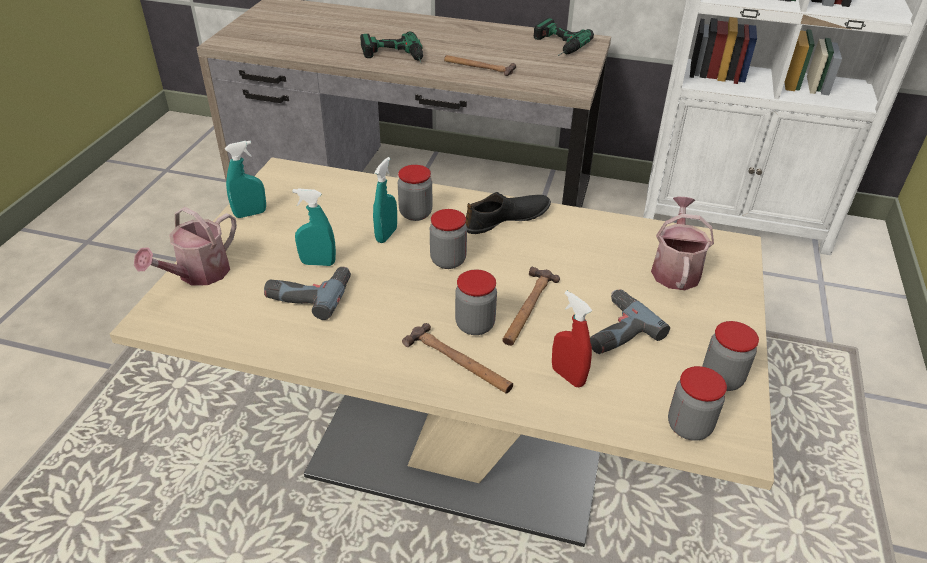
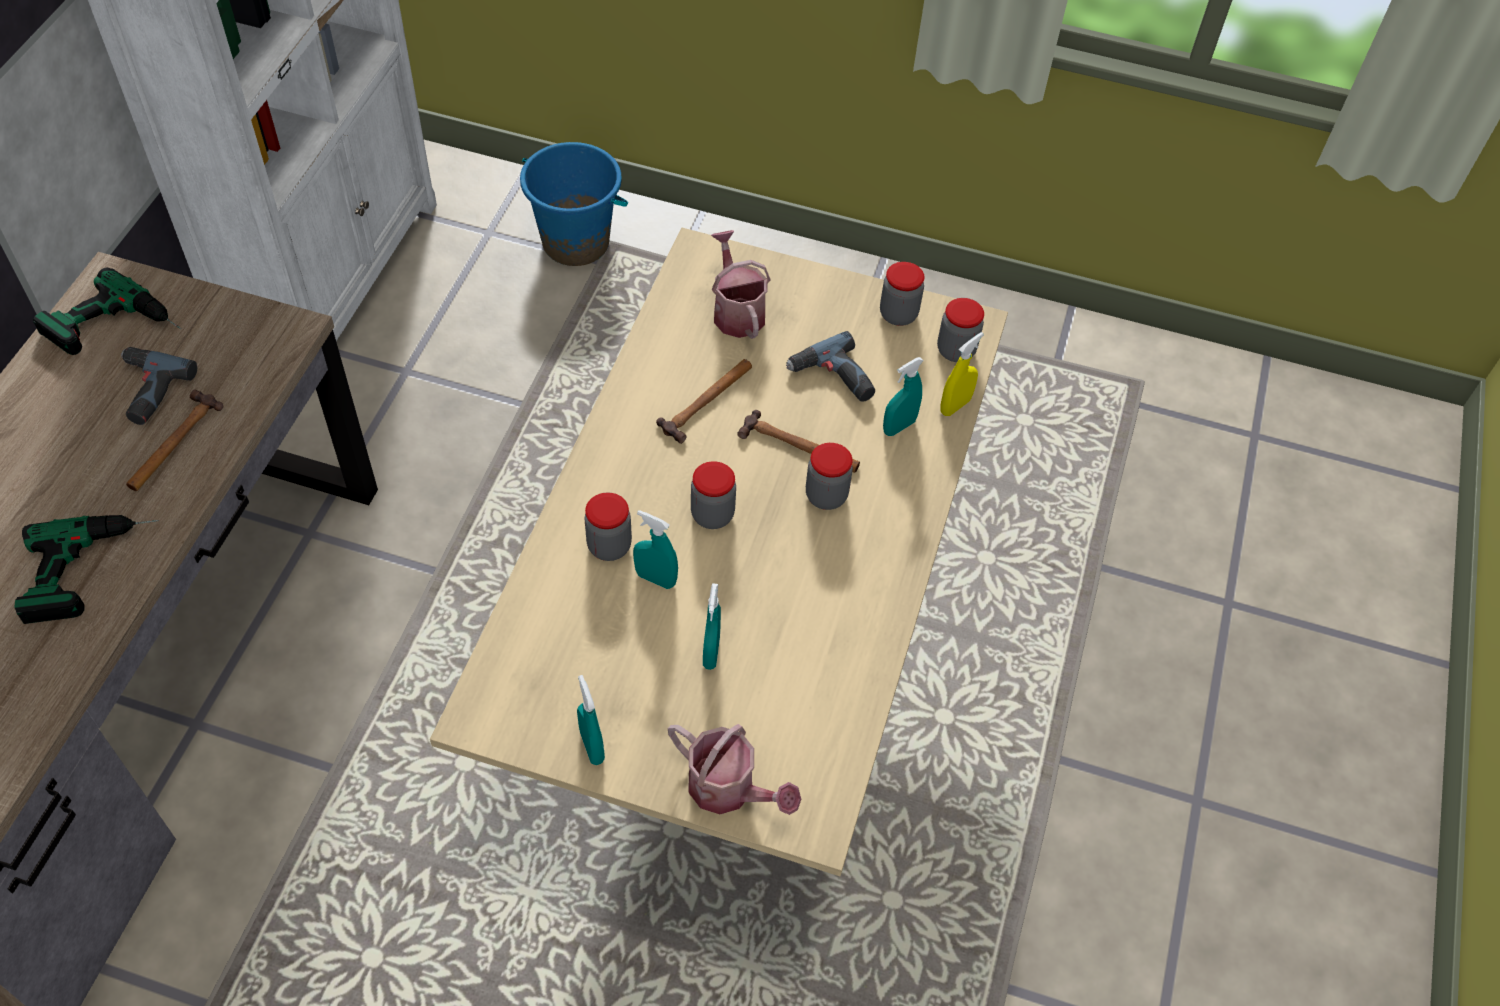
camera: 90 degrees left, 15 degrees up
(309, 293) = (770, 657): power drill -> power drill (145, 391)
(459, 363) = (883, 513): hammer -> hammer (708, 401)
(506, 219) = (631, 450): black shoe -> none
(568, 376) = (899, 426): red spray bottle -> turquoise spray bottle
(608, 423) = (955, 406): none -> yellow spray bottle
(675, 269) = (736, 311): watering can -> watering can turned 60 degrees clockwise
(842, 329) = (576, 242): none -> blue bucket

